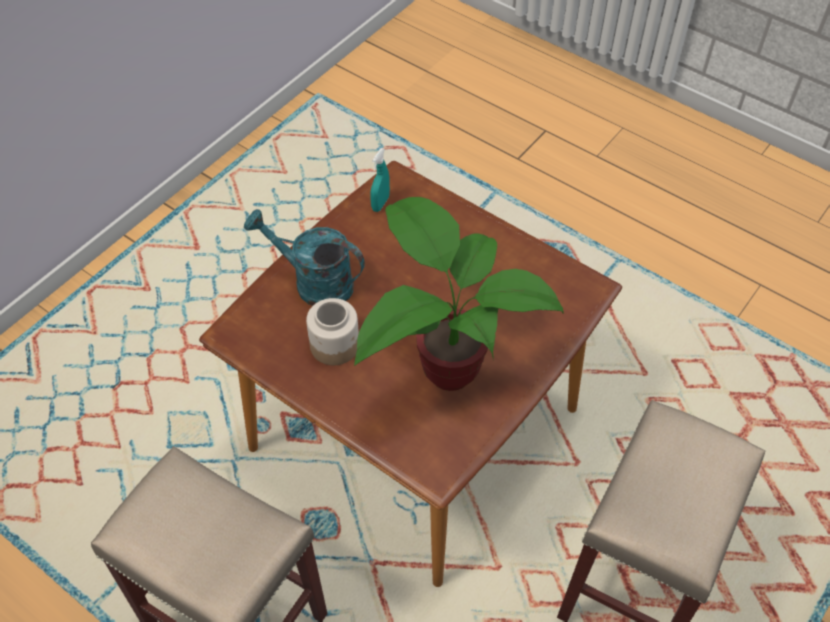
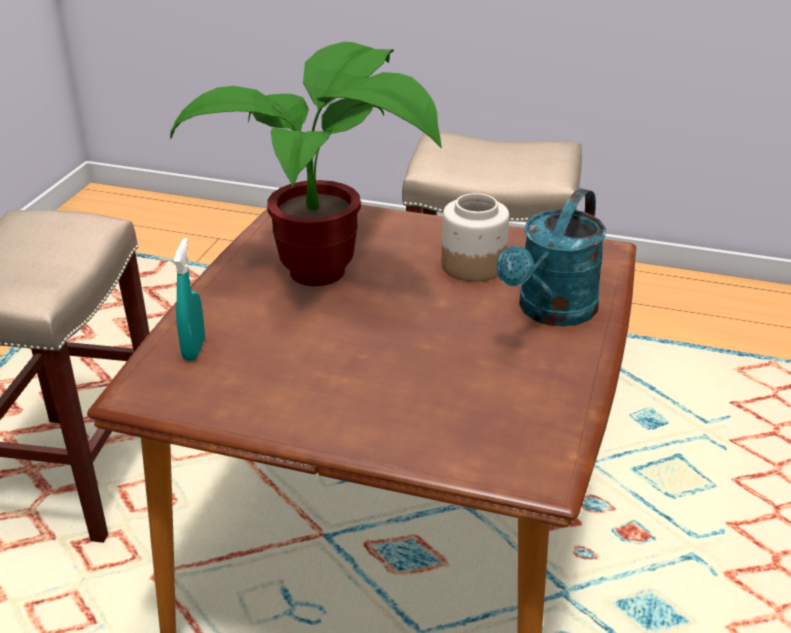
camera: 160 degrees right, 20 degrees down
(314, 283) = (551, 312): turquoise watering can -> turquoise watering can turned 120 degrees clockwise
(380, 203) = (538, 428): turquoise spray bottle -> turquoise spray bottle (194, 349)

